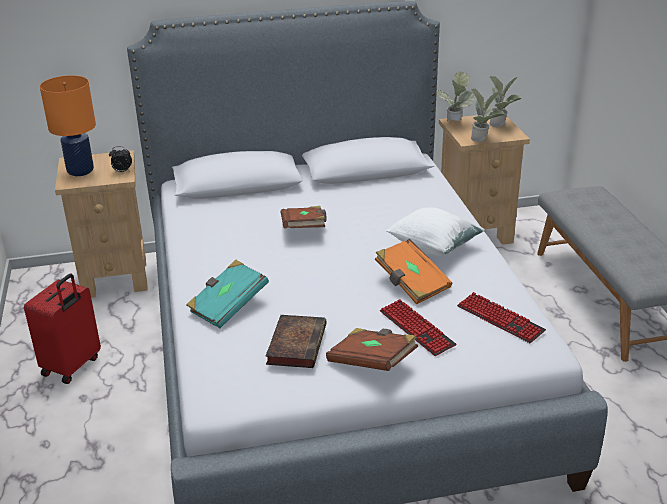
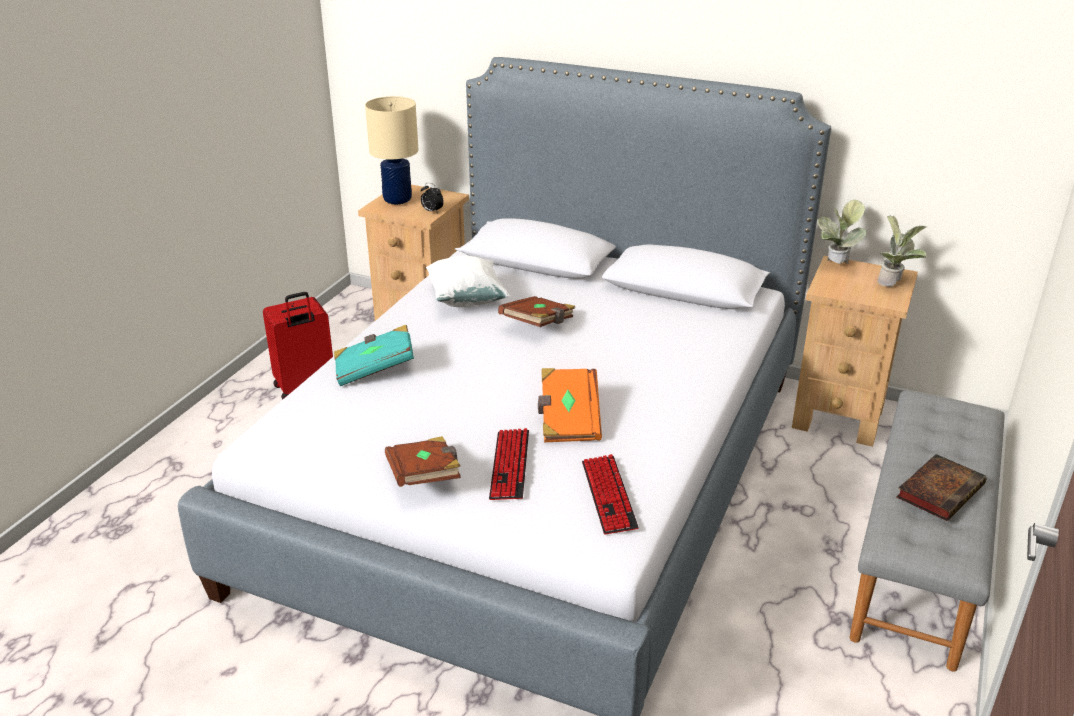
camera: 35 degrees right, 0 degrees up
(81, 173) = (397, 202): orange table lamp -> beige table lamp
(296, 344) = (380, 428): book -> book (940, 490)
(434, 247) = (644, 393): white pillow -> white pillow (466, 299)
(483, 139) = (845, 293): potted plant -> none

